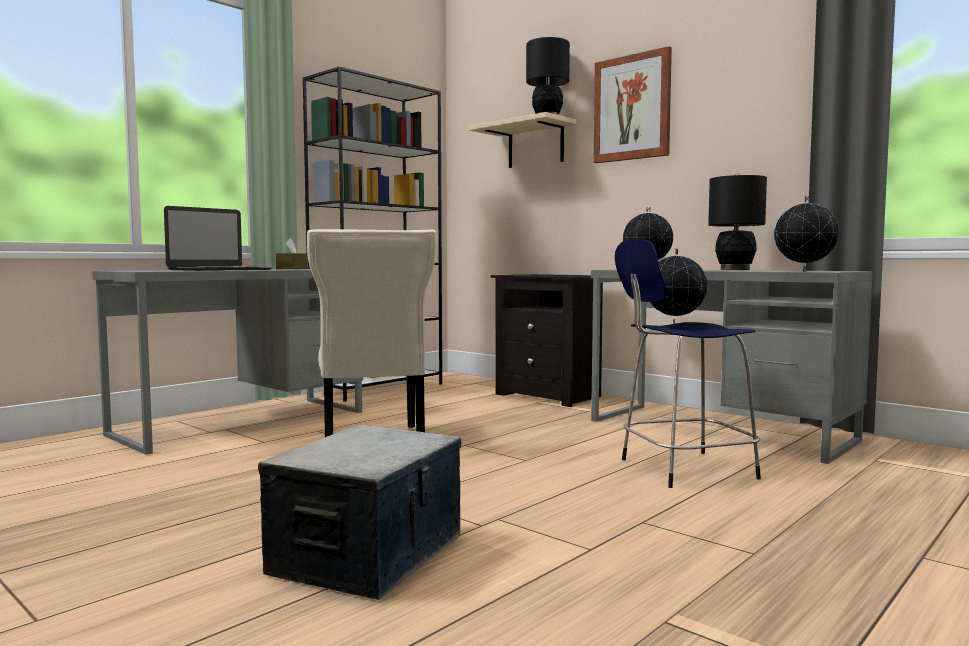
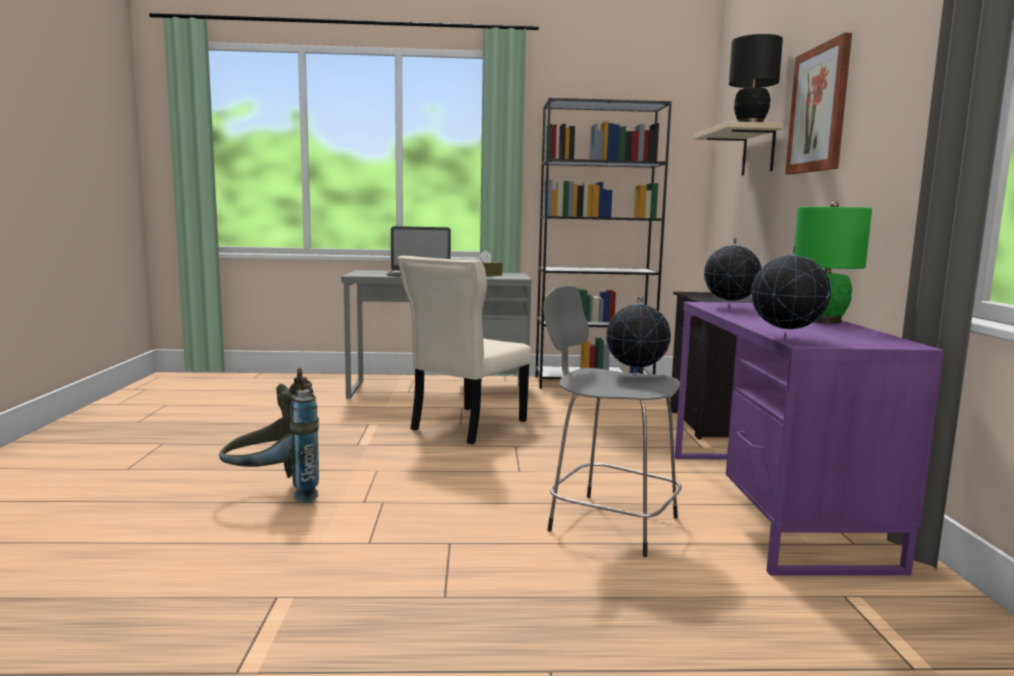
camera: 45 degrees right, 5 degrees up
(369, 555) = (275, 494): storage box -> grey backpack
(683, 469) = (609, 522): blue stool -> grey stool
(718, 430) = (769, 505): grey desk -> purple desk
(735, 269) = (823, 320): black table lamp -> green table lamp

